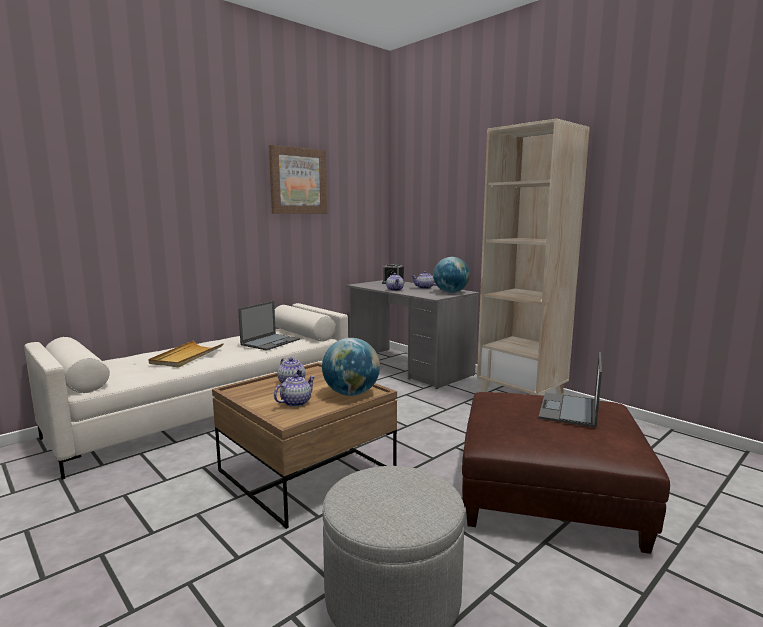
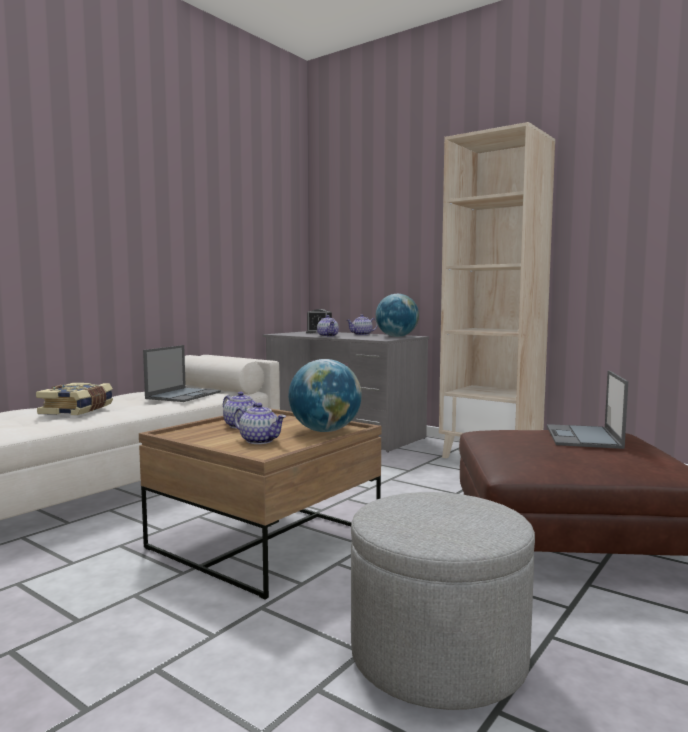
camera: 10 degrees left, 5 degrees down
(187, 356) = (78, 410): beige tray -> book
(296, 402) = (260, 441): teapot -> teapot turned 90 degrees clockwise
(298, 181) = (206, 201): picture -> none

